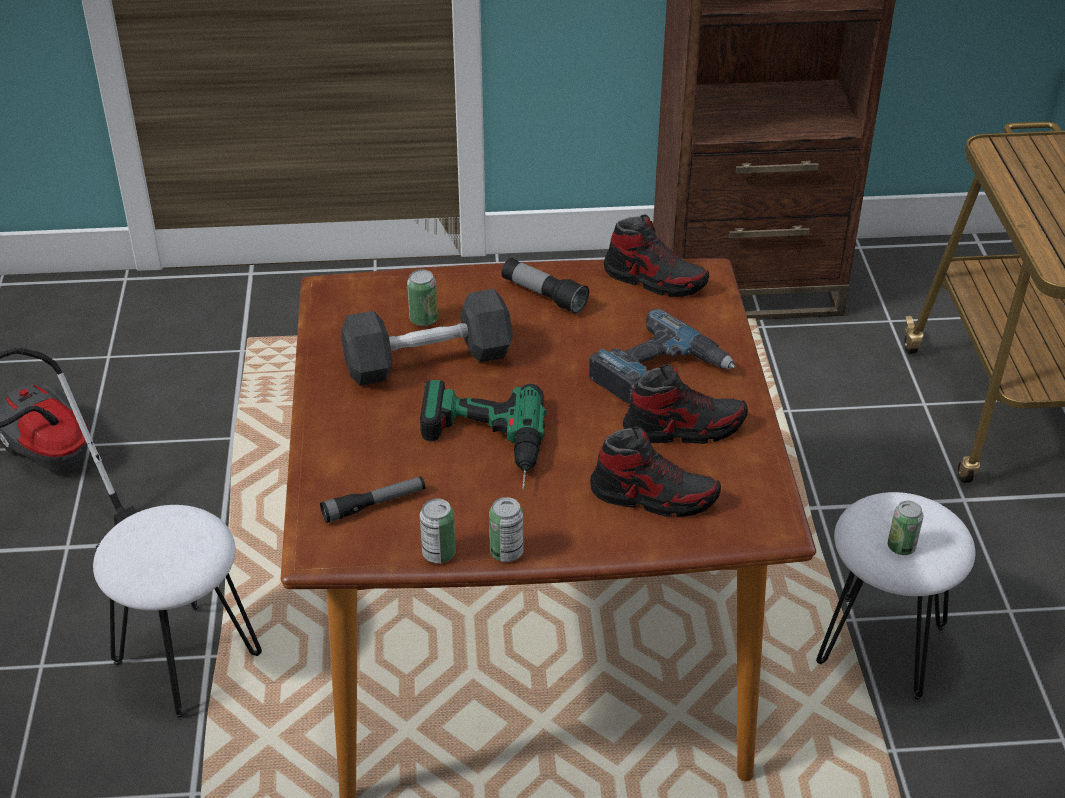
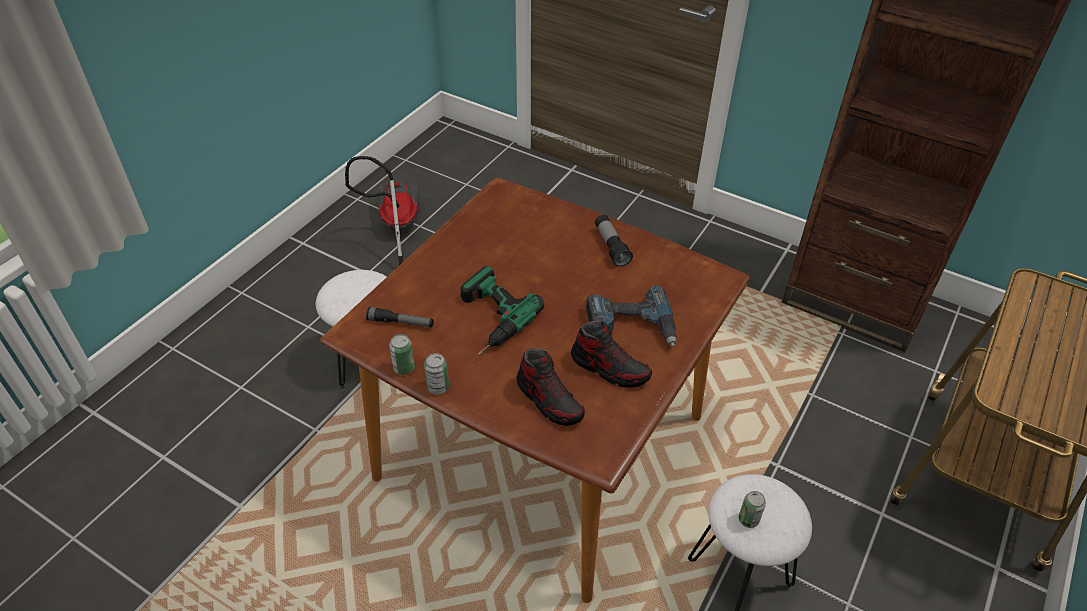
camera: 35 degrees right, 5 degrees up
(423, 319) = (531, 230): can -> none
(428, 360) = (509, 255): black dumbbell -> none
(655, 280) = (687, 267): shoe -> none

